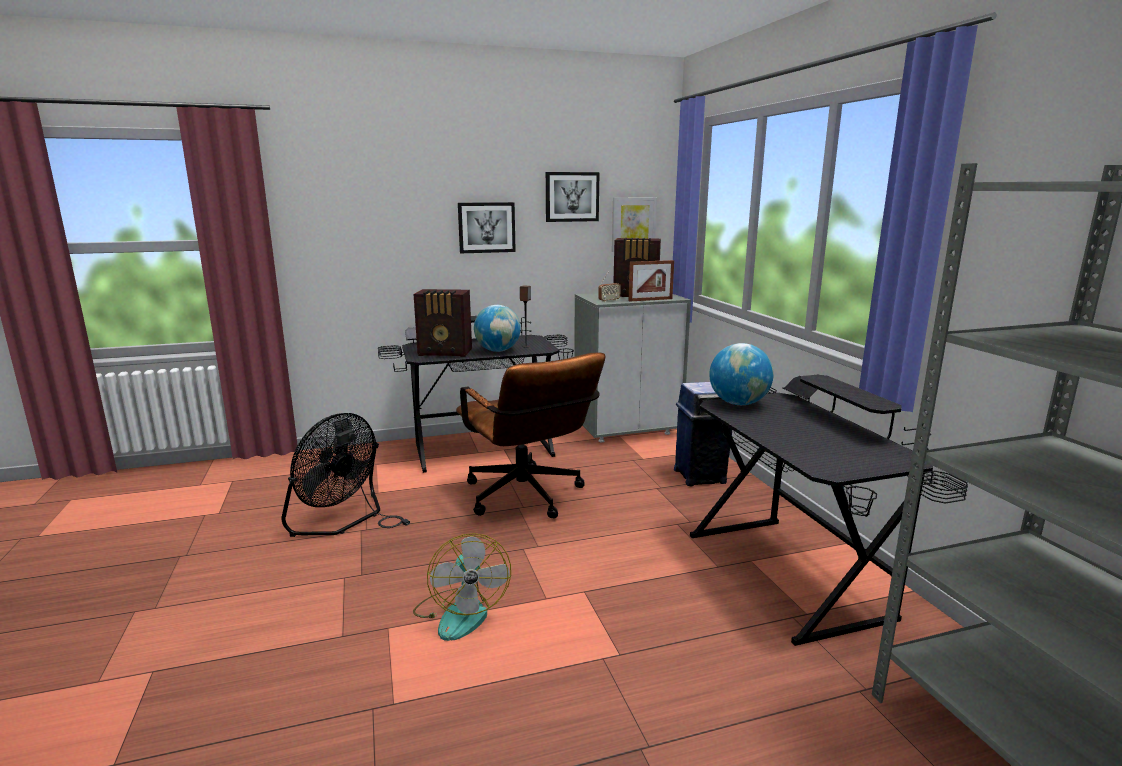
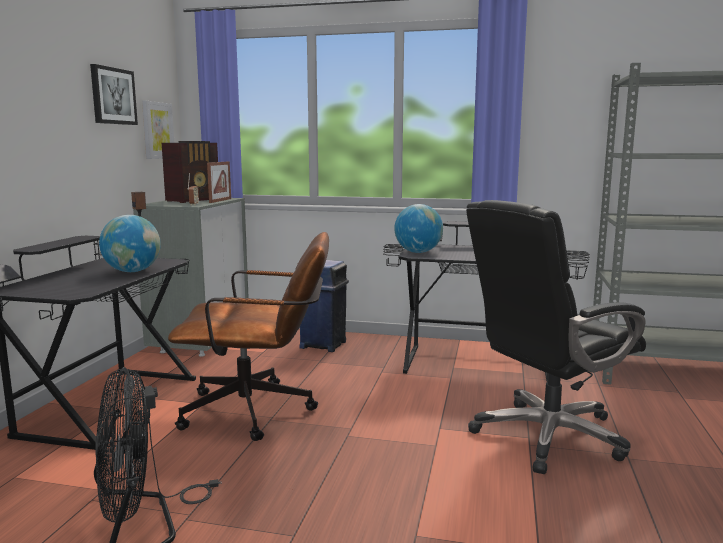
camera: 60 degrees left, 5 degrees down
(446, 353) = (83, 285): radio -> none
(460, 612) = (423, 489): fan -> none
(486, 227) = (44, 126): picture -> none
(637, 668) = (547, 436): none -> black office chair

